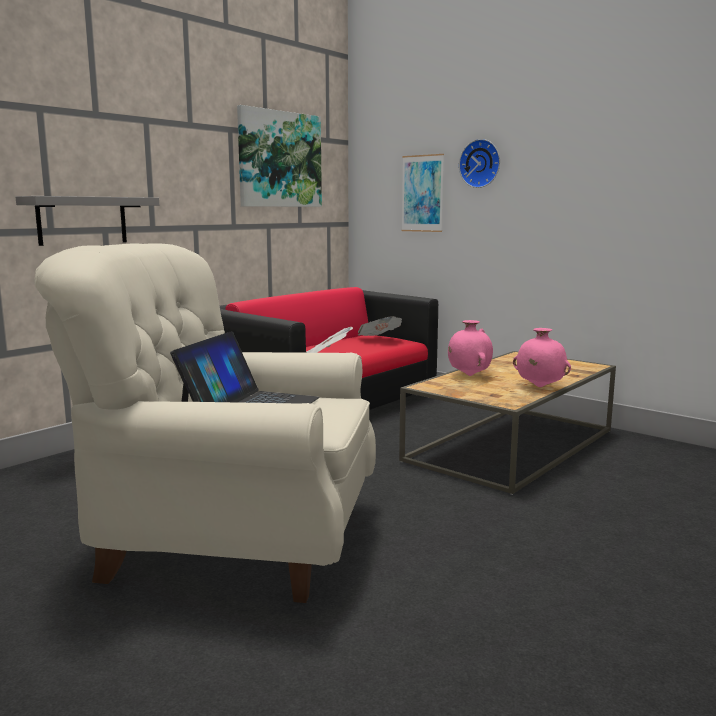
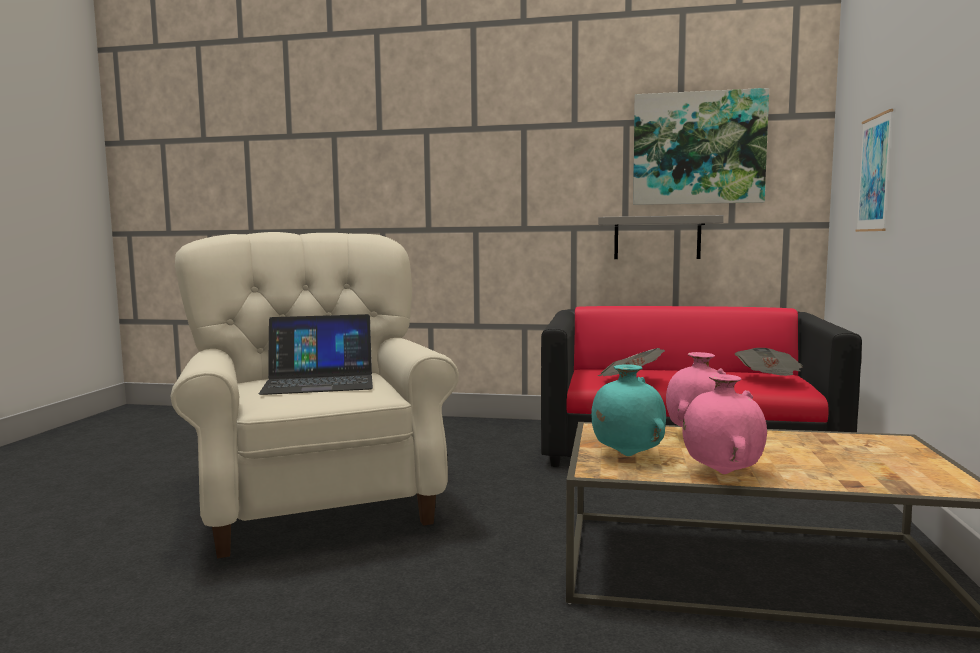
camera: 60 degrees right, 5 degrees down
(82, 220) = (453, 221): grey shelf -> grey shelf (657, 238)
(481, 163) = (921, 115): wall clock -> none
(489, 393) = (627, 455): none -> turquoise vase

